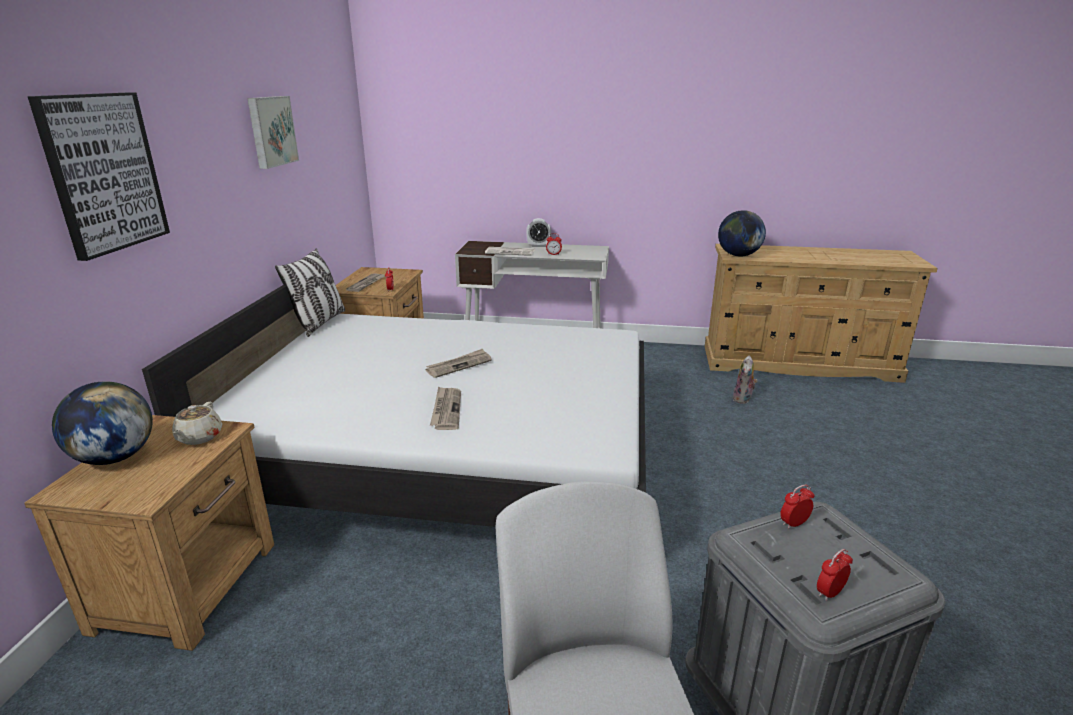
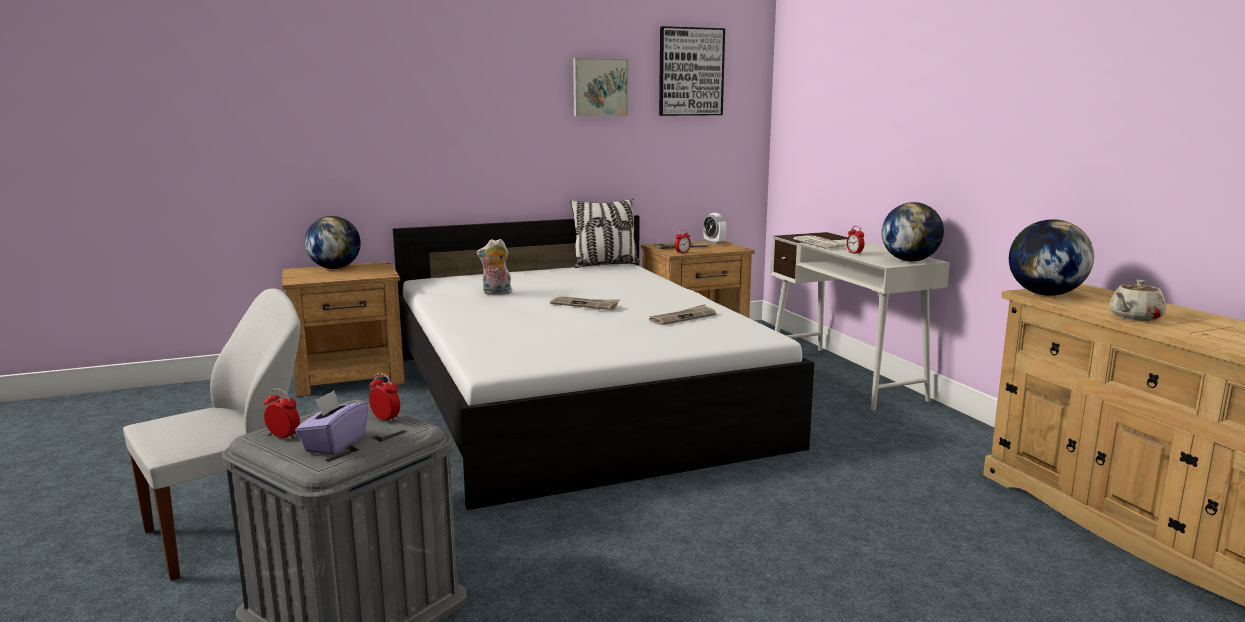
camera: 60 degrees right, 10 degrees down
(103, 173) = (402, 95): picture -> picture (690, 72)
(199, 437) = (370, 273): beige teapot -> beige teapot (1134, 317)
(446, 410) = (500, 317): newspaper -> newspaper (683, 317)
(538, 246) = (872, 246): alarm clock -> alarm clock (714, 242)
(593, 251) = (909, 260): none -> globe
(743, 399) = (933, 509): plush toy -> plush toy (496, 293)
(858, 562) = (334, 444): none -> purple tissue box

